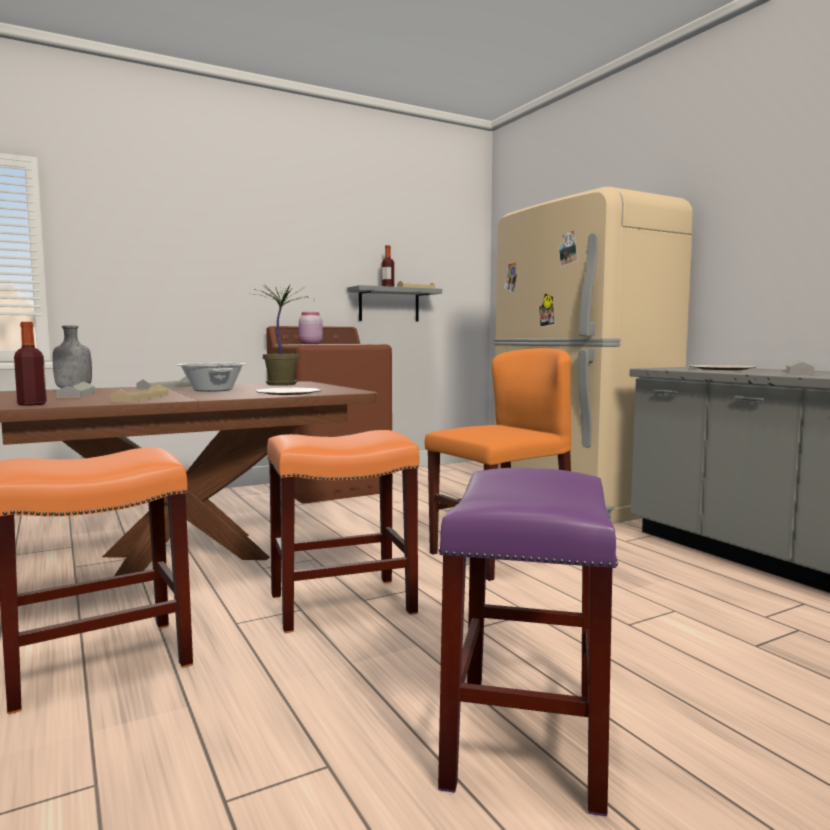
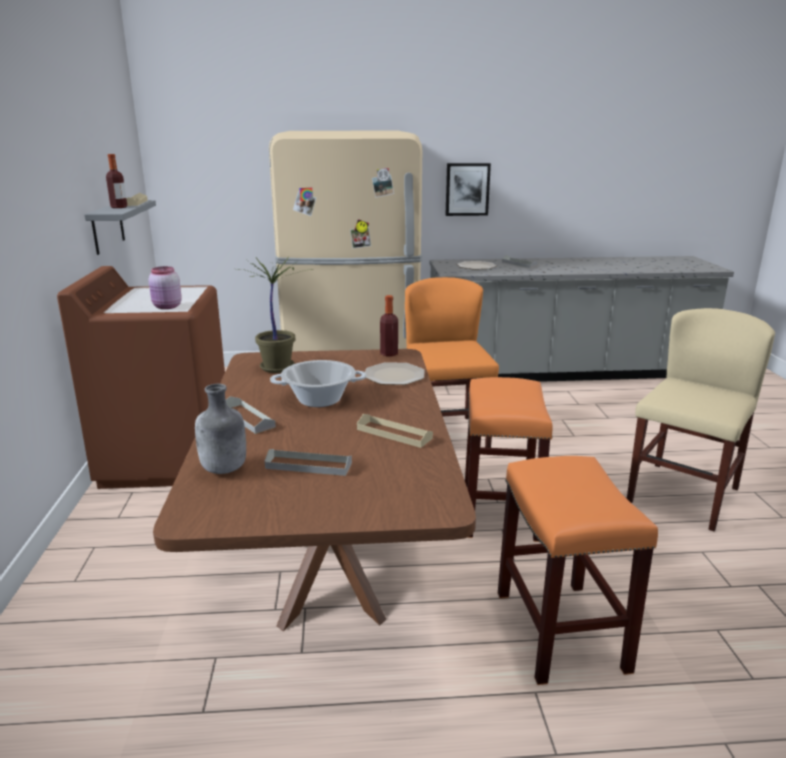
camera: 65 degrees left, 15 degrees up
(32, 404) = (424, 485): bottle -> bottle (389, 354)
(527, 738) = (682, 495): purple stool -> beige chair
(766, 264) = (467, 189): none -> picture

